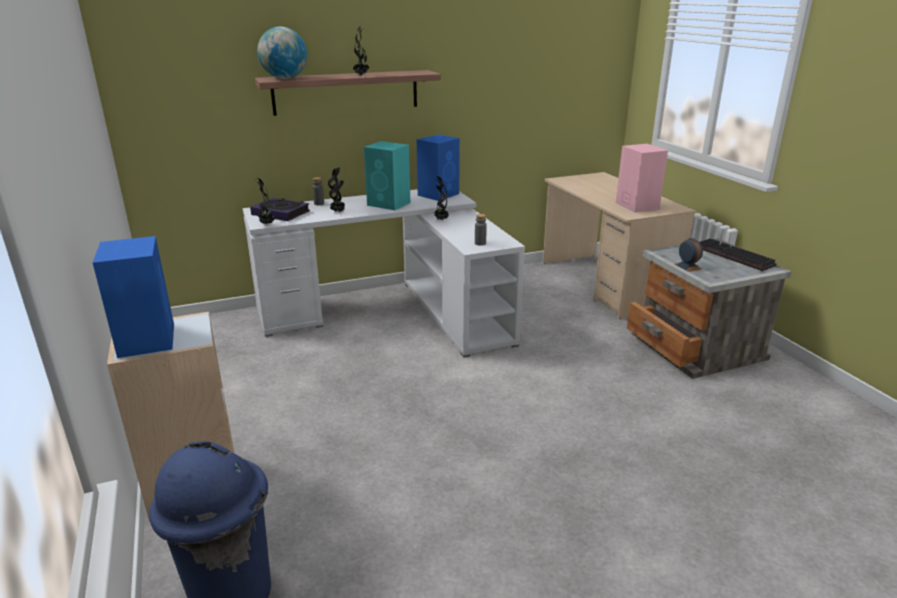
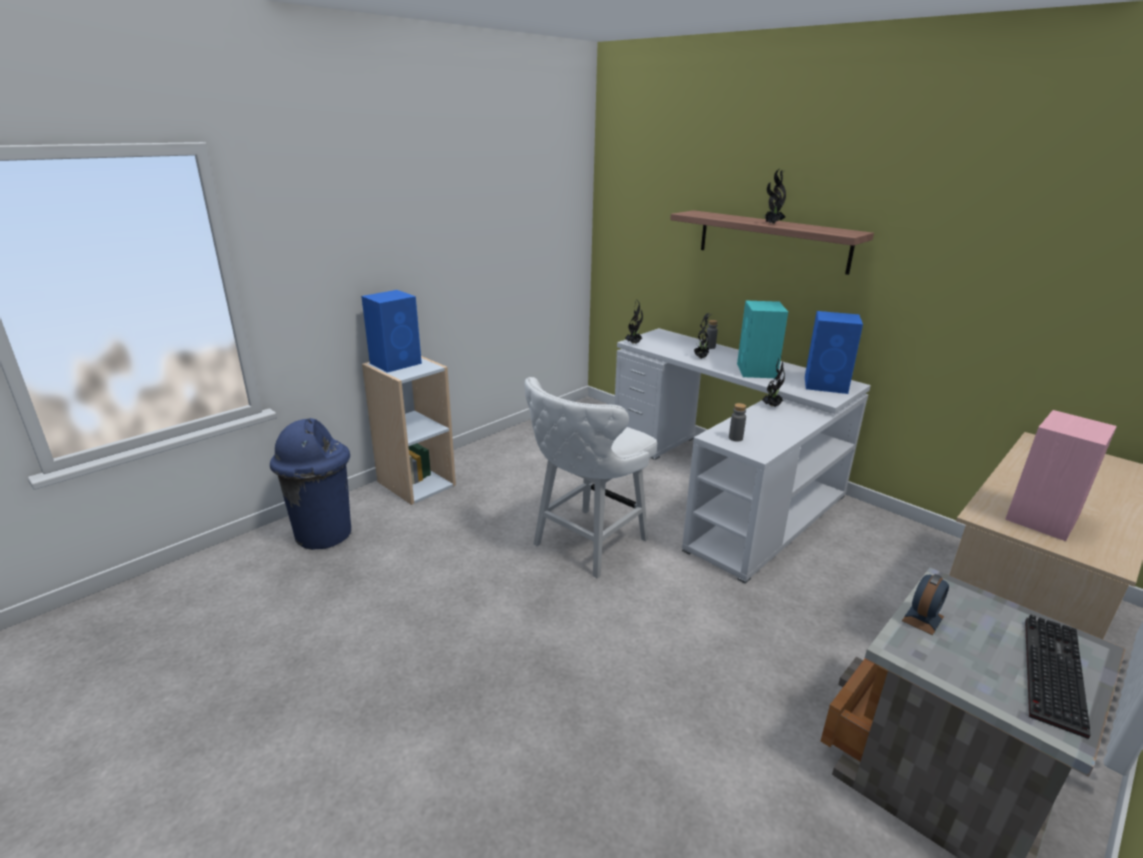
camera: 65 degrees right, 0 degrees up
(281, 213) = (666, 341): book -> none
(285, 78) = (703, 214): globe -> none
(419, 398) = (587, 544): none -> white stool

